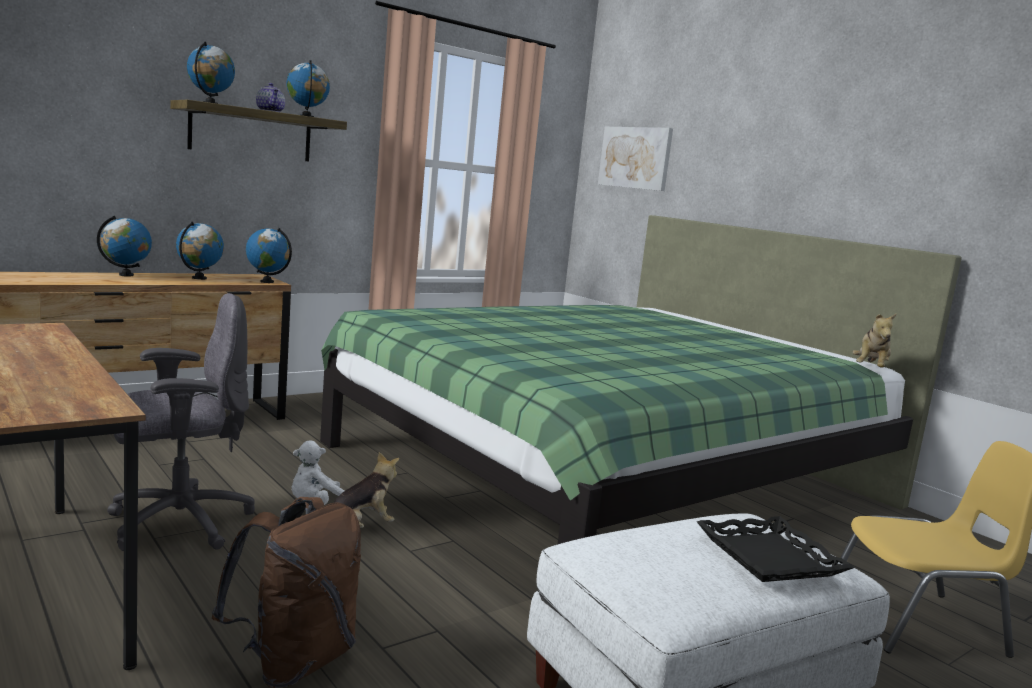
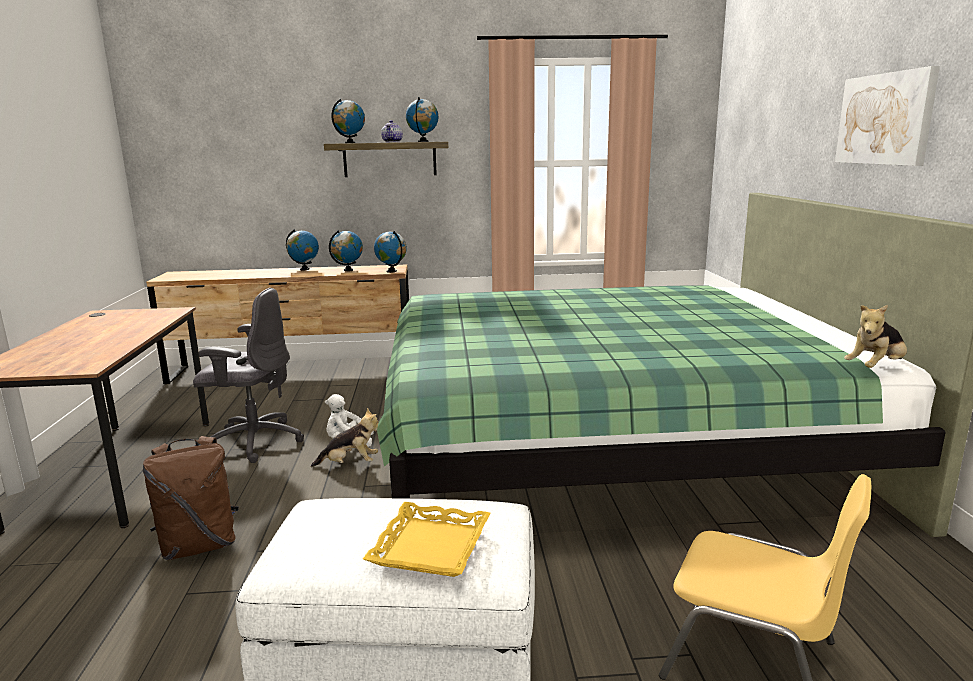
camera: 35 degrees right, 5 degrees up
(635, 158) = (748, 134): picture -> picture (885, 119)
(768, 557) = (429, 546): black tray -> yellow tray

